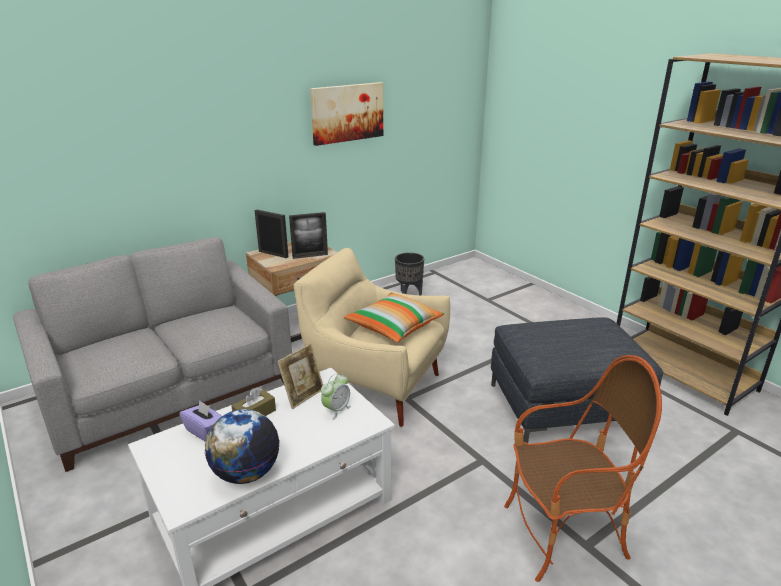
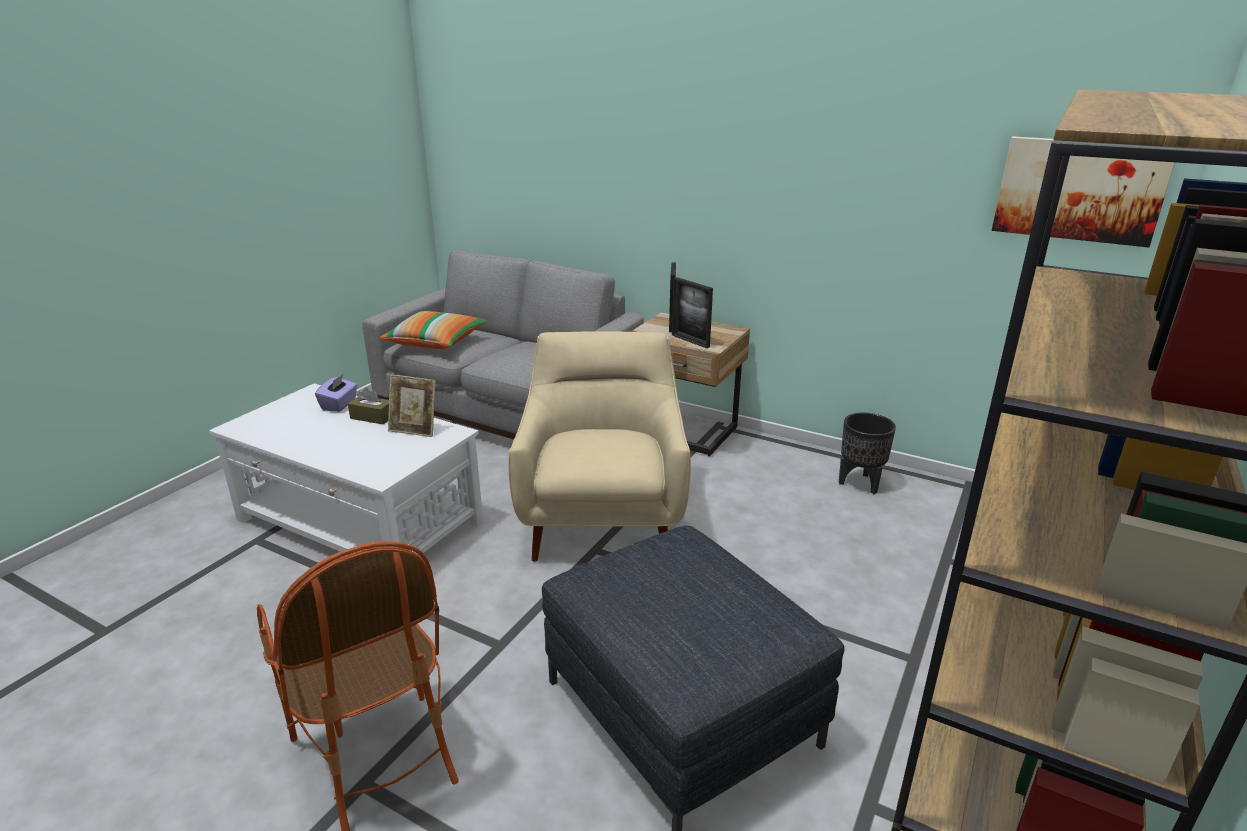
camera: 65 degrees right, 0 degrees up
(246, 473) = (283, 438): globe -> none
(336, 410) = (396, 453): alarm clock -> none
(347, 113) = (838, 163): picture -> picture (1079, 190)
(394, 327) = (606, 446): pillow -> pillow (436, 342)

